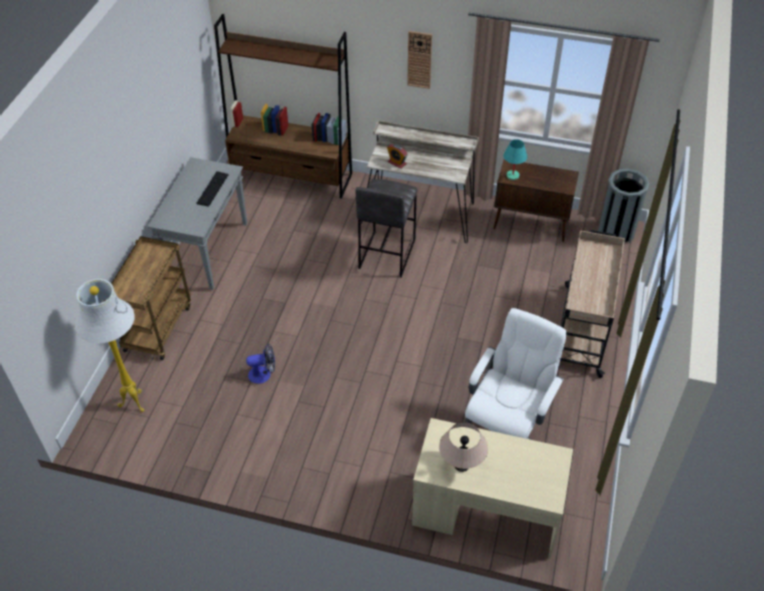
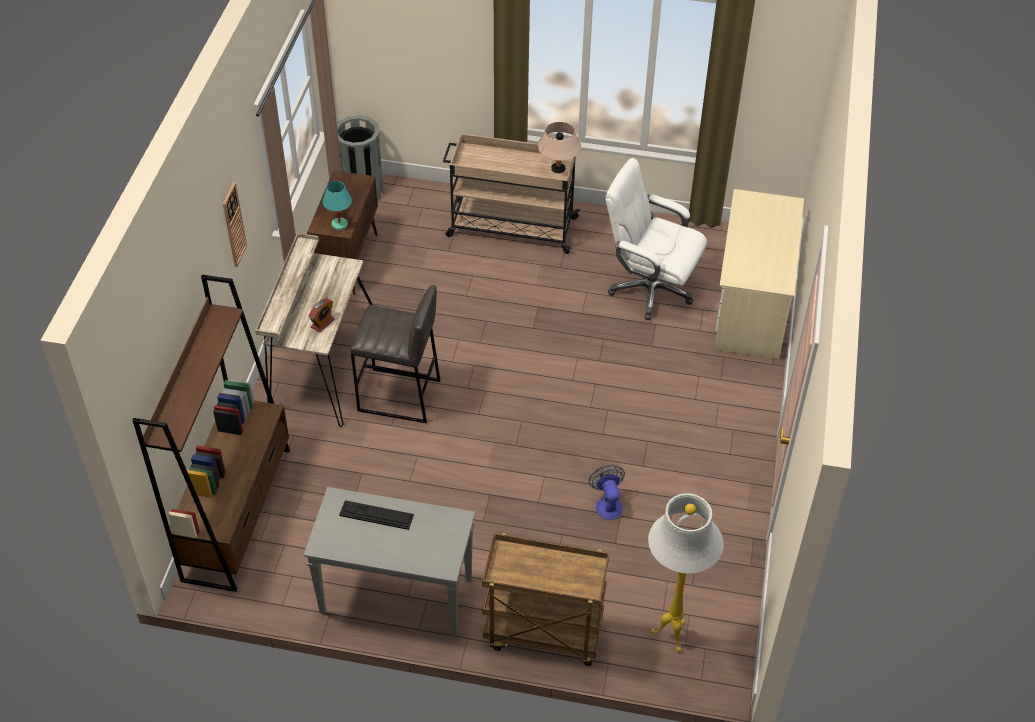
camera: 95 degrees left, 0 degrees up
(461, 465) = (770, 262): beige table lamp -> beige table lamp (558, 169)

